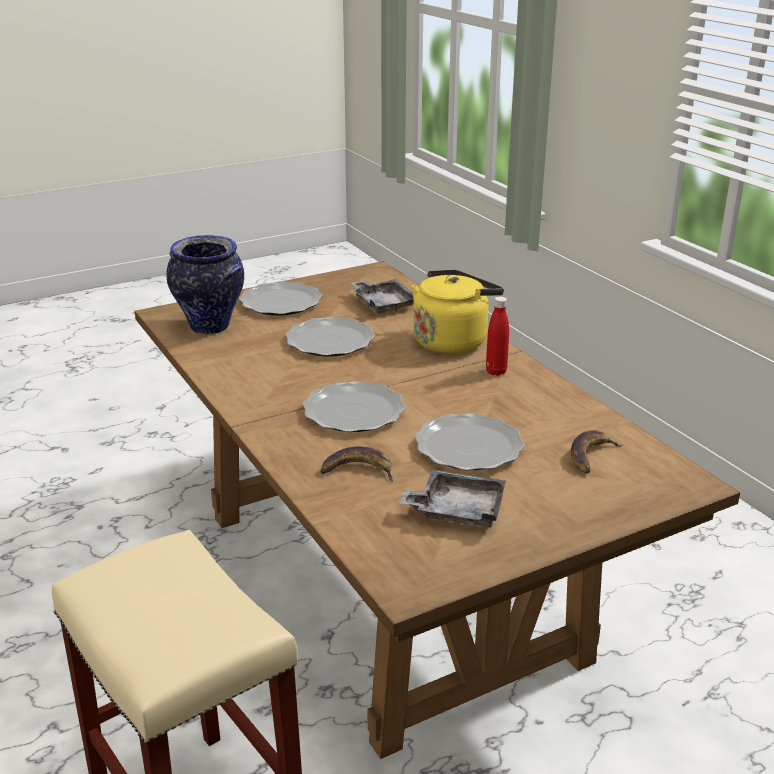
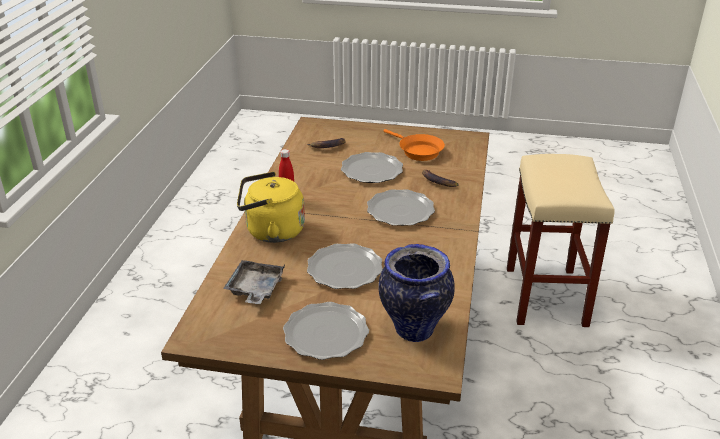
camera: 140 degrees left, 5 degrees up
(456, 510) = (418, 151): grey tray -> orange frying pan

